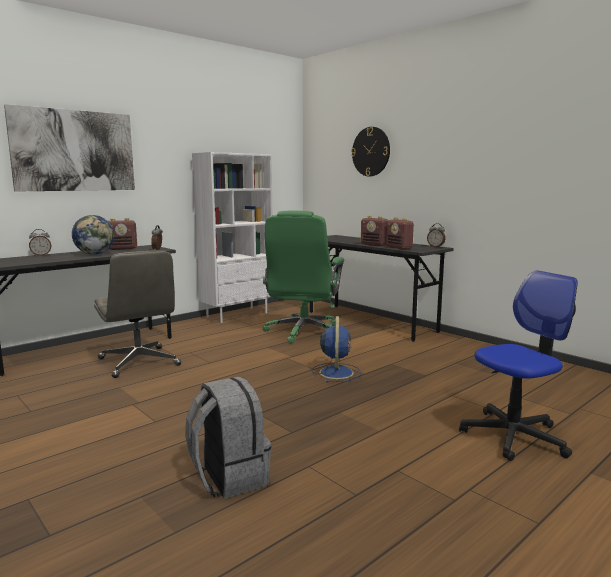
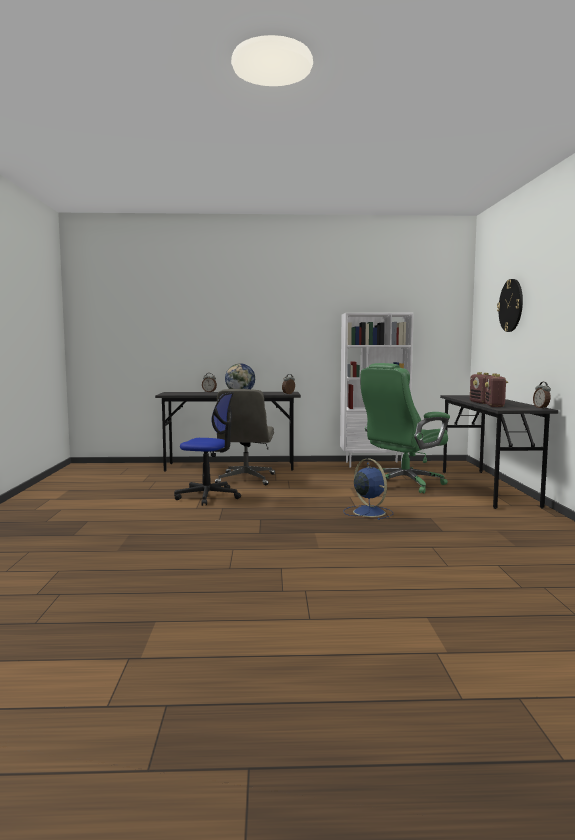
camera: 40 degrees right, 5 degrees down
(74, 151) = (243, 315): picture -> none
(122, 248) = (269, 392): radio -> none
(228, 477) = (181, 540): grey backpack -> none
(336, 372) = (368, 512): blue fan -> blue fan turned 75 degrees counterclockwise
(513, 436) = (418, 581): office chair -> office chair (208, 496)

